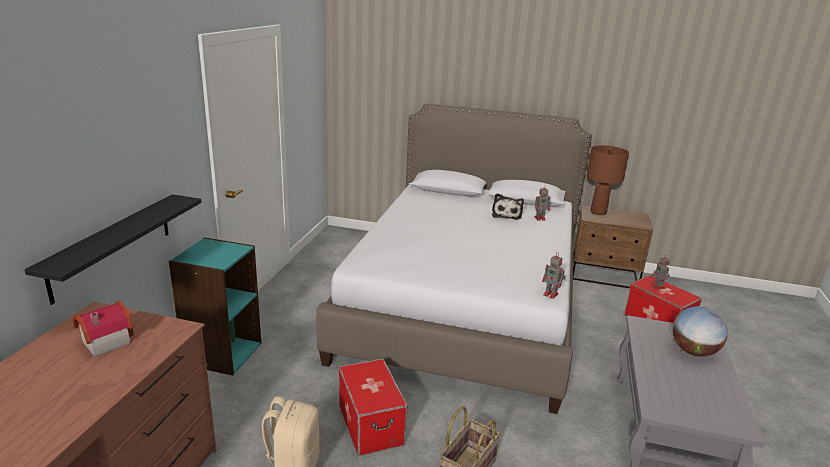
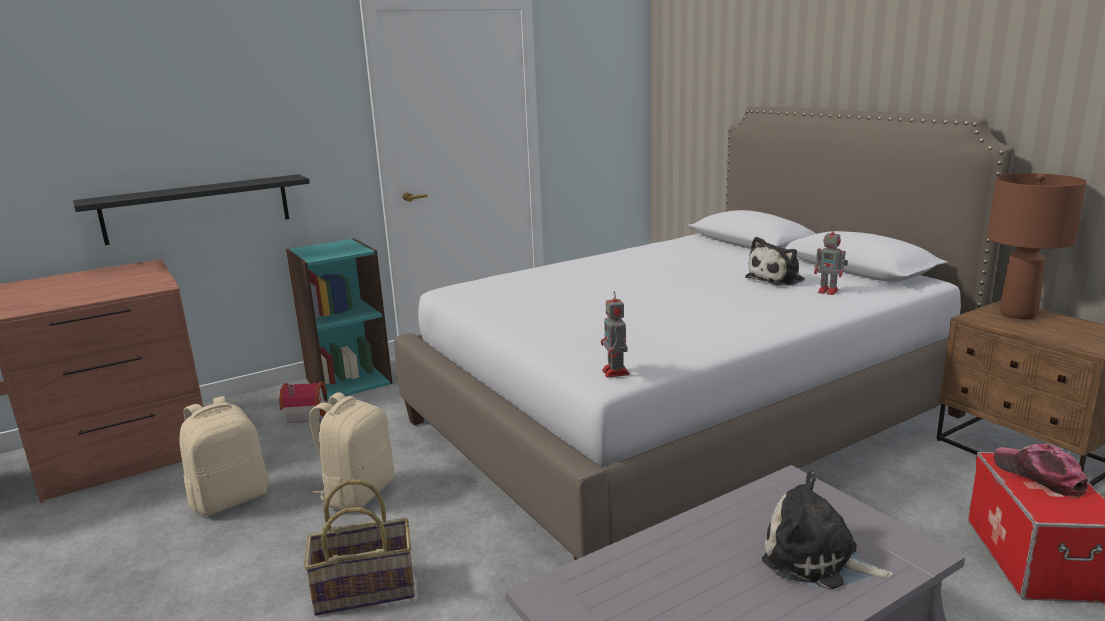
camera: 45 degrees right, 5 degrees down
(104, 342) = (100, 282): toy house -> toy house (306, 414)
(370, 424) = (357, 493): storage box -> beige backpack
(658, 287) = (1039, 476): toy robot -> cap
(693, 351) = (816, 560): globe -> plush toy

